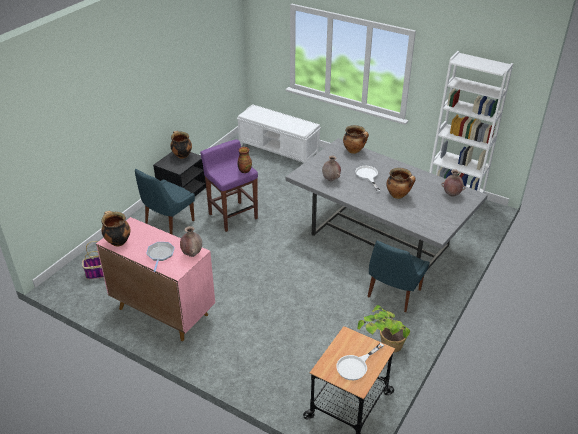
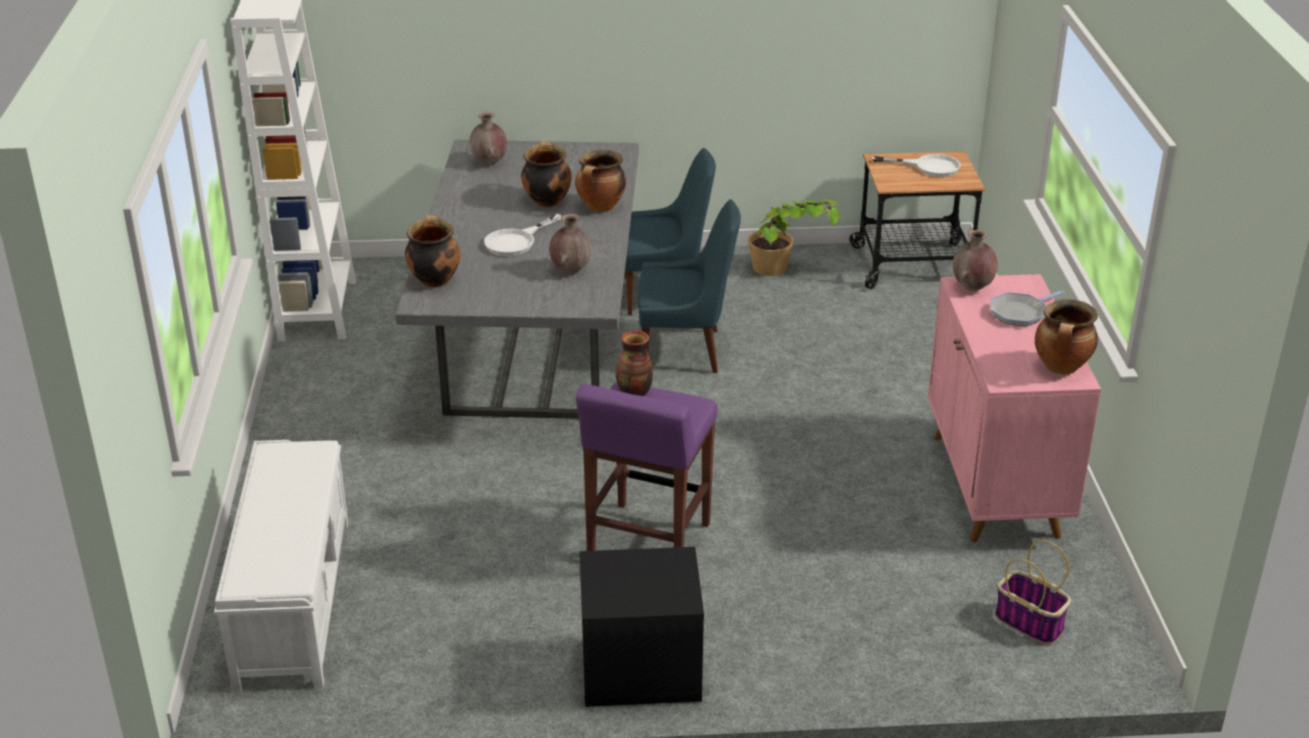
camera: 125 degrees left, 5 degrees down
(168, 222) = (775, 622): blue chair -> blue chair (685, 351)
(181, 155) = (613, 588): cooking pot -> cooking pot (601, 207)

